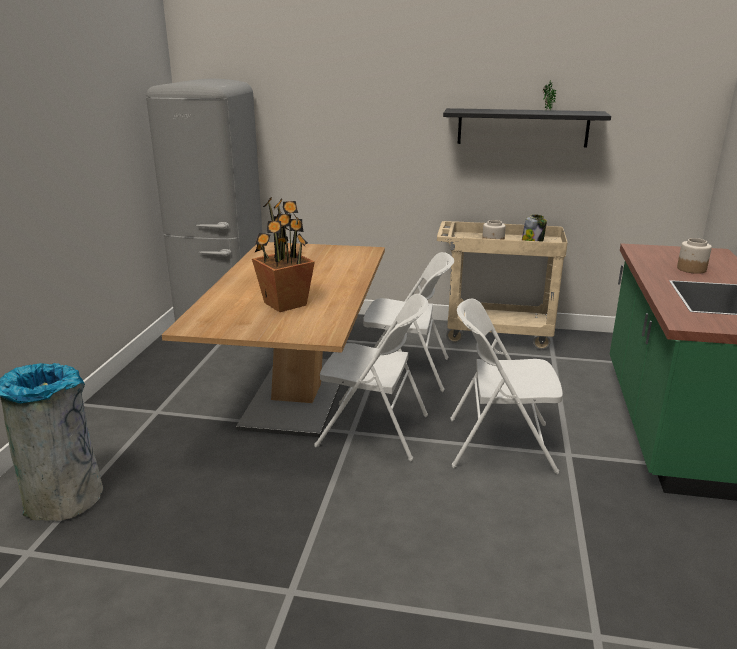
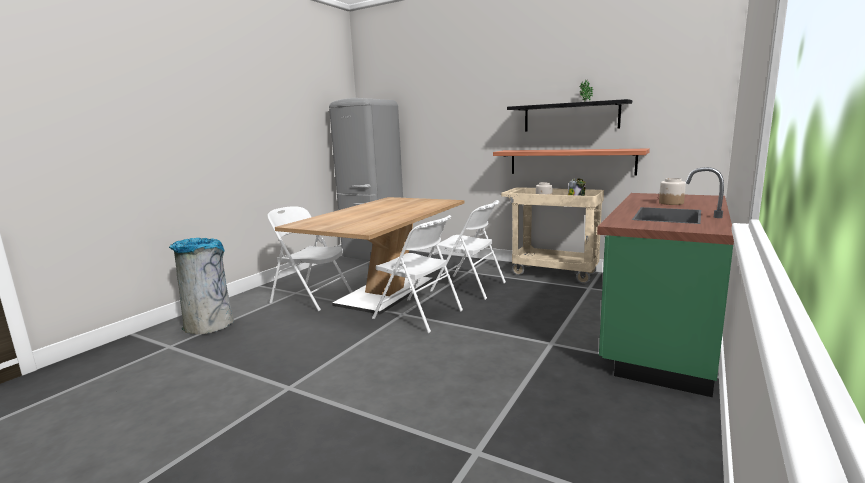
camera: 20 degrees right, 10 degrees down
(285, 303) = (363, 218): potted plant -> none
(500, 444) = (502, 332): white chair -> white chair (312, 297)
(519, 188) = (570, 162): none -> shelf

